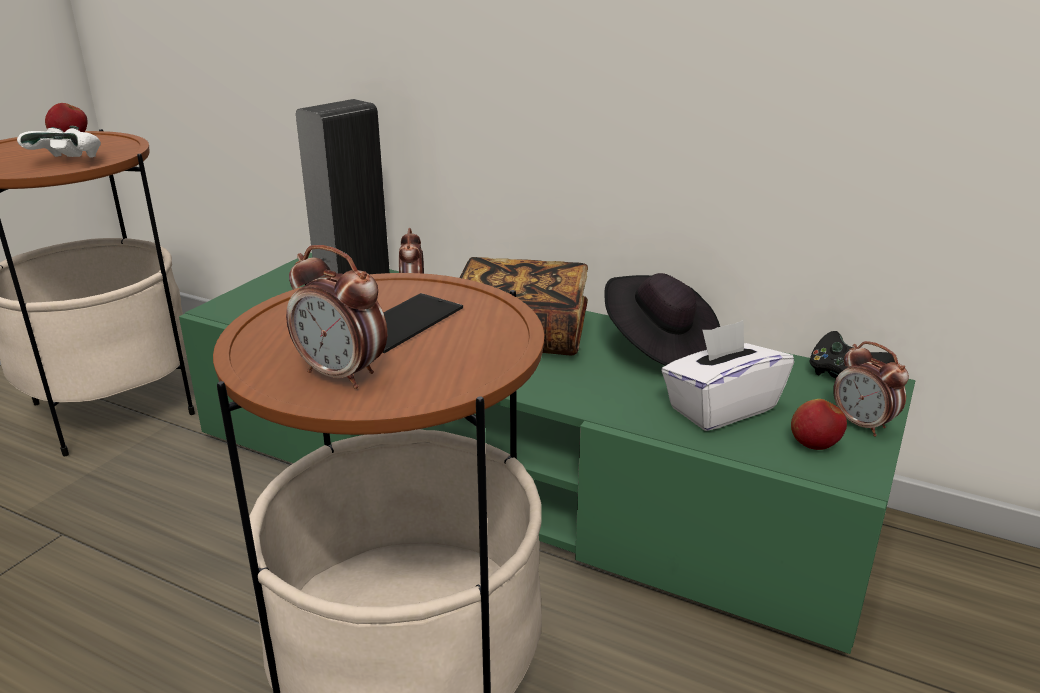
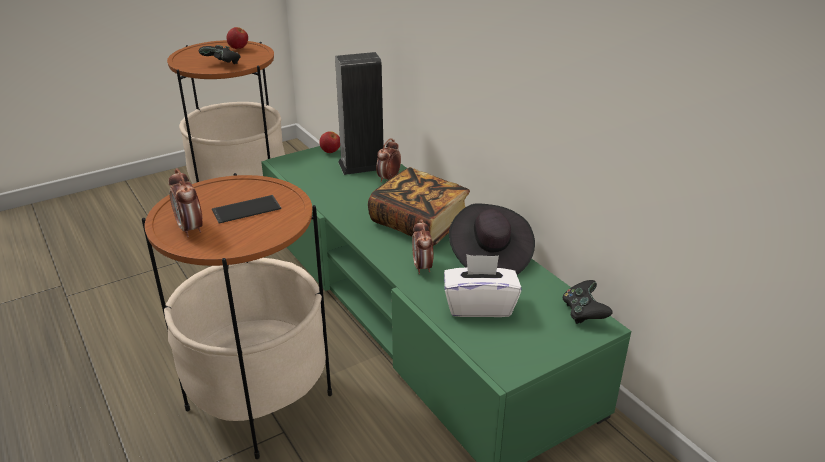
camera: 30 degrees right, 5 degrees up
(68, 160) = (223, 64): white game controller -> black game controller
(814, 445) = (506, 346): apple -> apple (330, 152)
(862, 425) = (552, 346): alarm clock -> alarm clock (422, 267)

